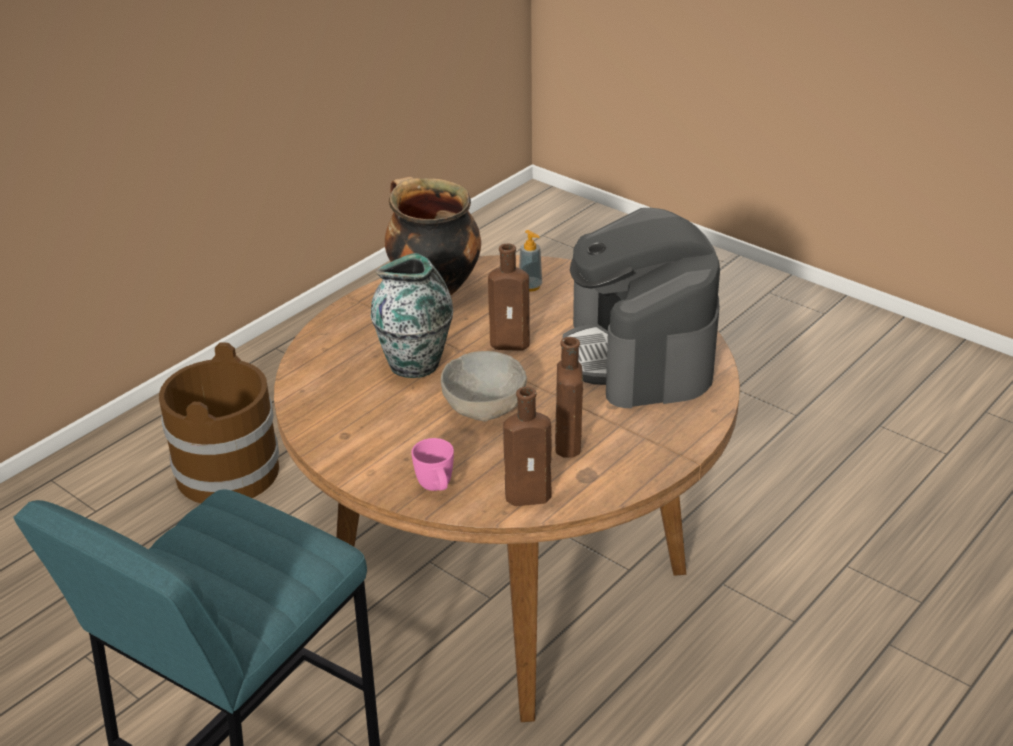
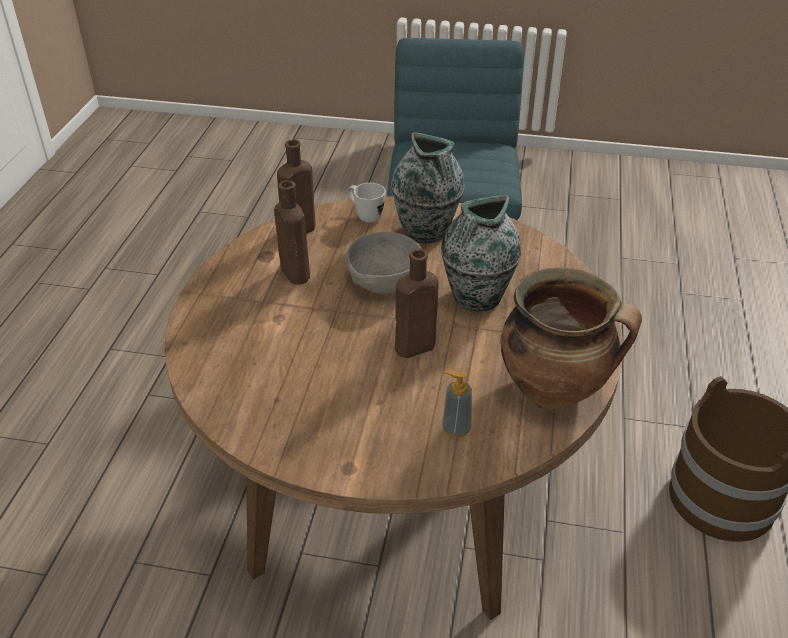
camera: 150 degrees right, 5 degrees up
(391, 444) = (426, 232): none -> vase
(437, 489) = (365, 216): pink mug -> white mug
(639, 355) = (282, 378): coffee machine -> none

